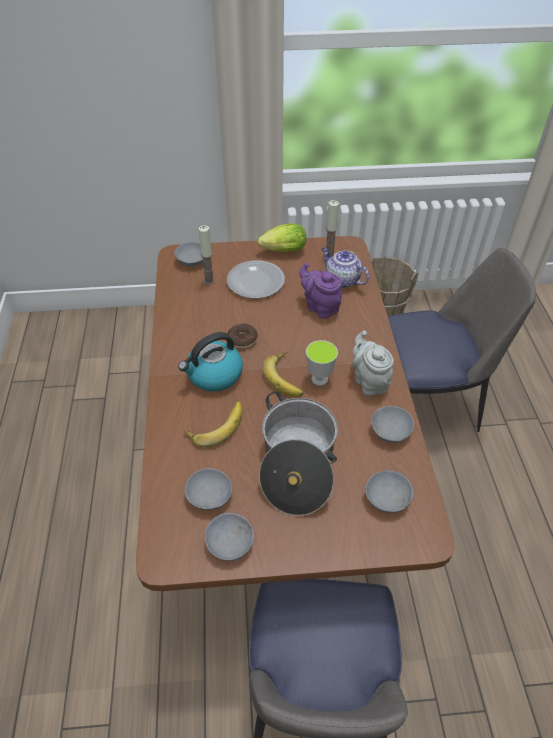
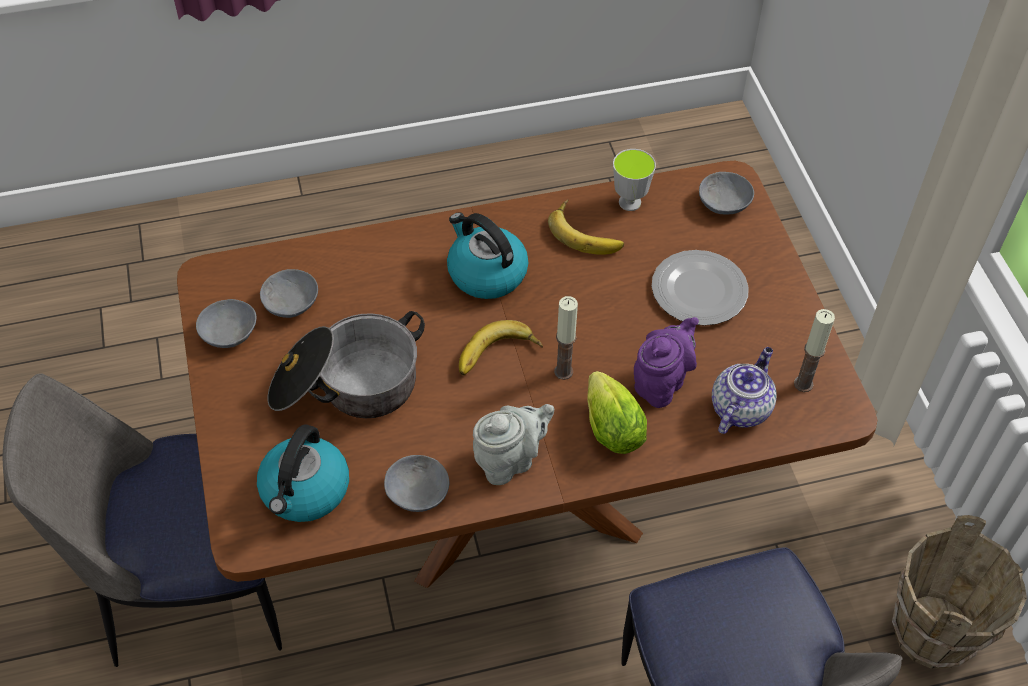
camera: 80 degrees right, 5 degrees up
(209, 281) = (681, 233): candle -> candle (563, 371)
(216, 425) = (399, 290): banana -> banana (587, 232)
(242, 339) = (562, 293): donut -> none
(281, 251) = (789, 314): lettuce -> lettuce (610, 425)
(319, 379) = (502, 396): cup -> cup (629, 202)
(386, 496) = (305, 491): grey bowl -> kettle

